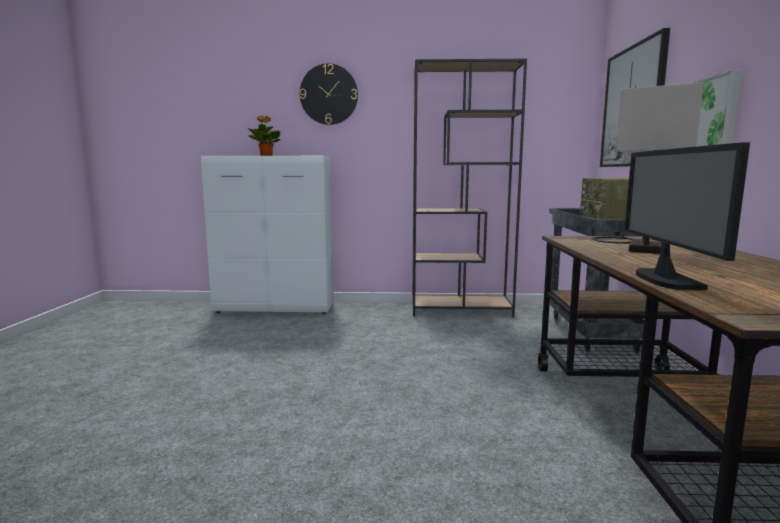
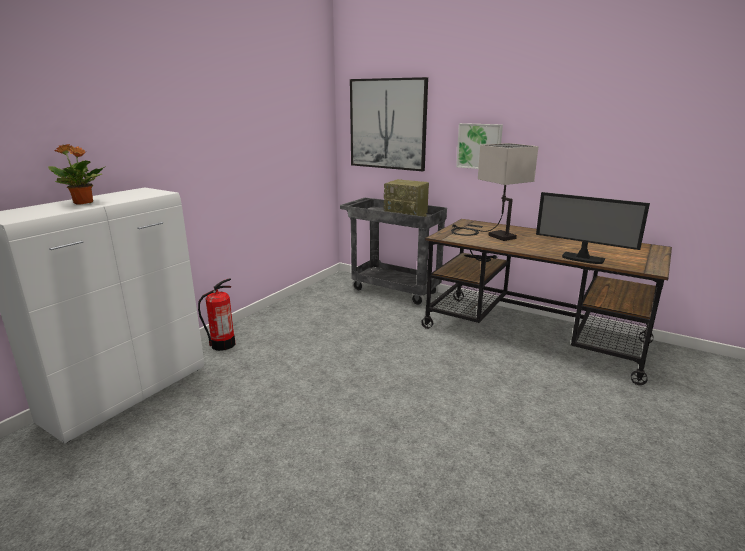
camera: 60 degrees left, 10 degrees up
(329, 94) = (126, 106): wall clock -> none
(368, 309) = (222, 345): none -> fire extinguisher
(461, 310) = (288, 309): bookcase -> none

